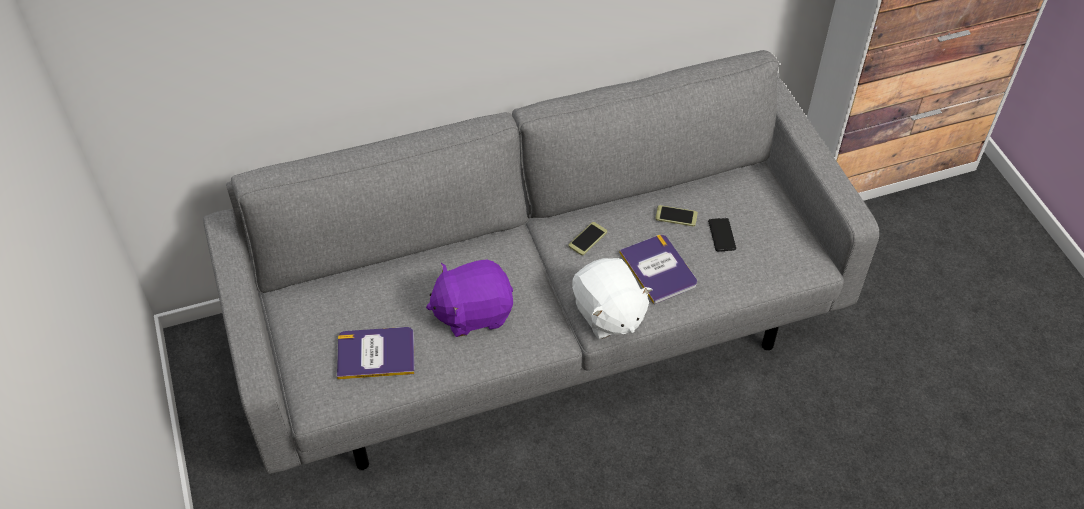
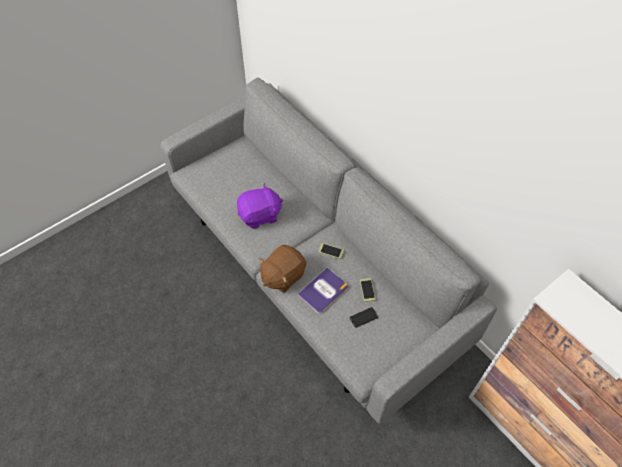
camera: 70 degrees right, 5 degrees up
(376, 354) = (220, 185): book -> none
(473, 312) = (260, 215): purple plush toy -> purple plush toy turned 105 degrees clockwise
(608, 314) = (283, 275): white plush toy -> brown plush toy

